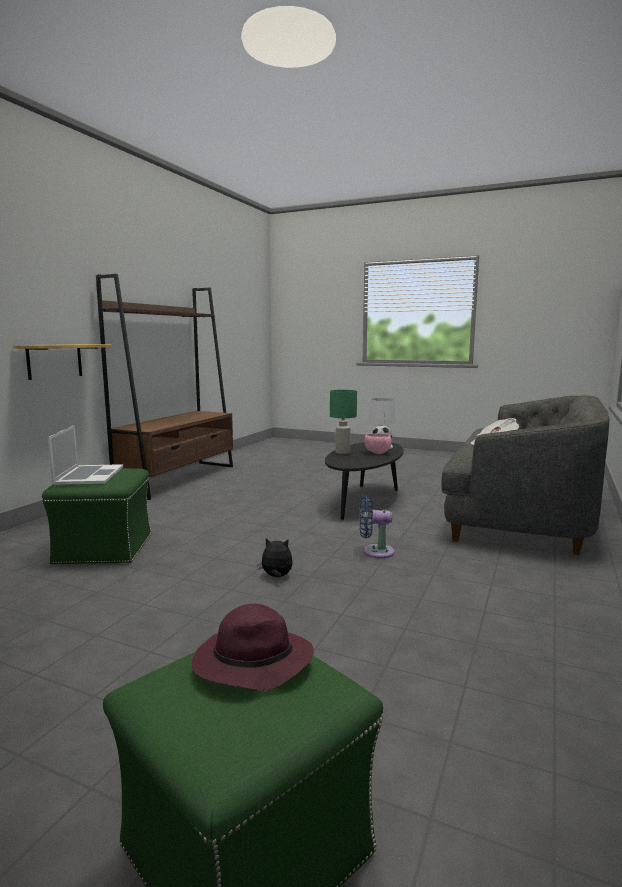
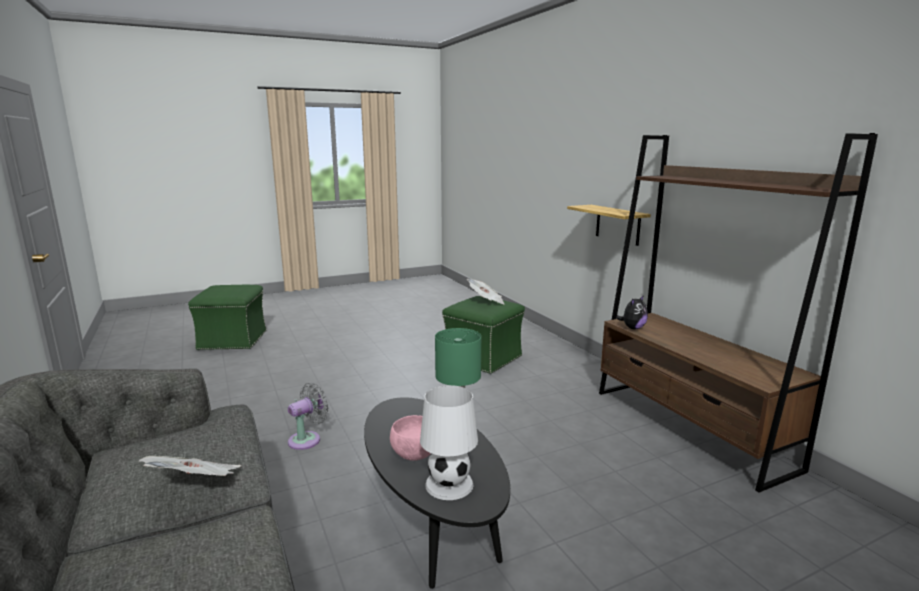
camera: 130 degrees right, 5 degrees up
(89, 475) = (486, 301): laptop -> newspaper
(251, 664) = (229, 291): purple hat -> none
(276, 577) = (347, 390): plush toy -> plush toy (632, 328)
(375, 552) = (307, 439): blue fan -> grey fan

